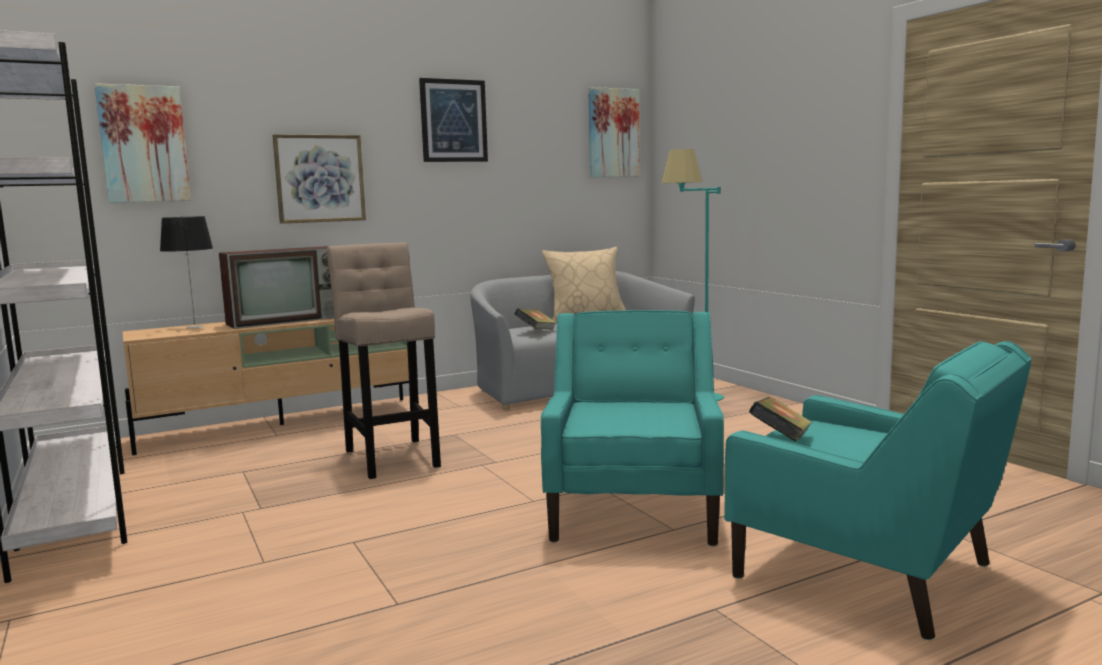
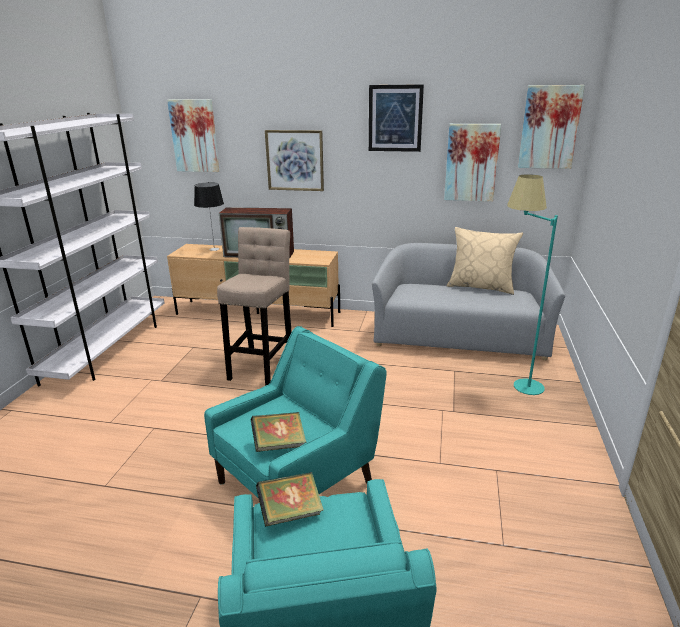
camera: 40 degrees right, 15 degrees up
(536, 332) = (417, 294): book -> book (279, 445)
(543, 174) = (471, 162): none -> picture

